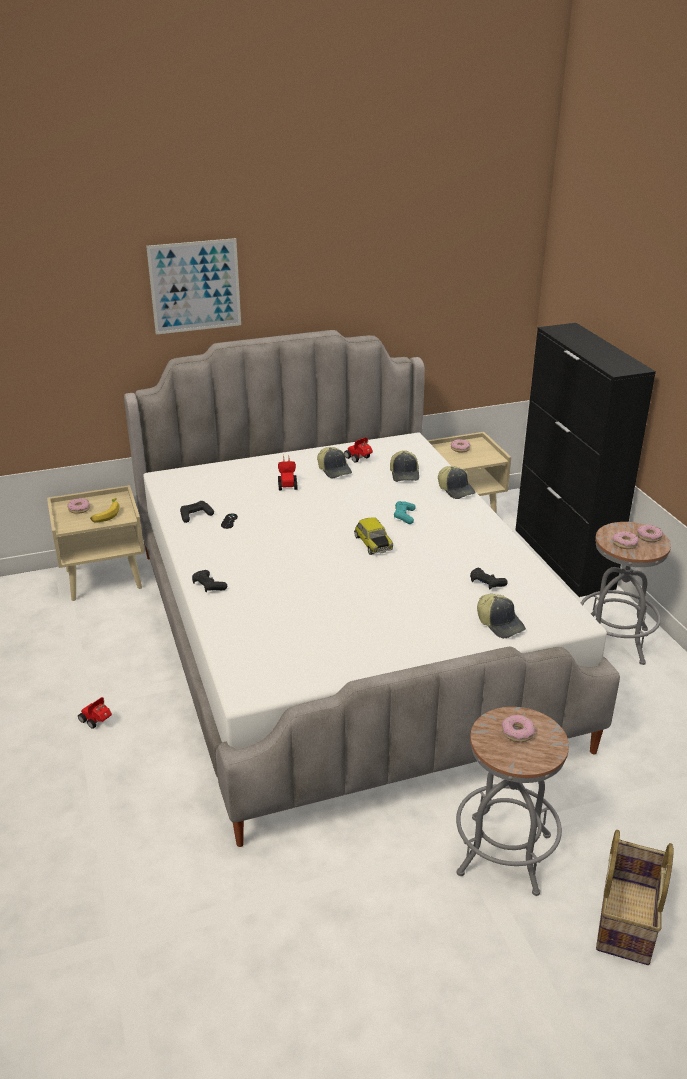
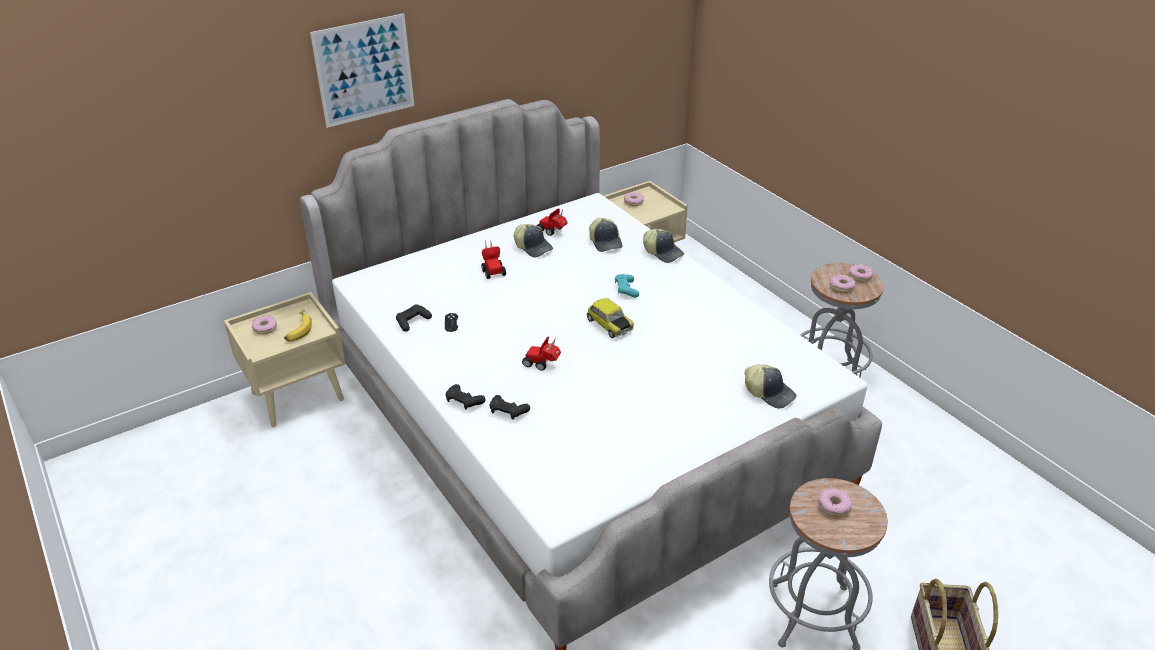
camera: 15 degrees left, 5 degrees up
(97, 721) = (358, 560): toy car -> toy car (542, 363)
(486, 583) = (737, 351): black game controller -> black game controller (508, 411)
(563, 558) = (750, 298): black cabinet -> none

